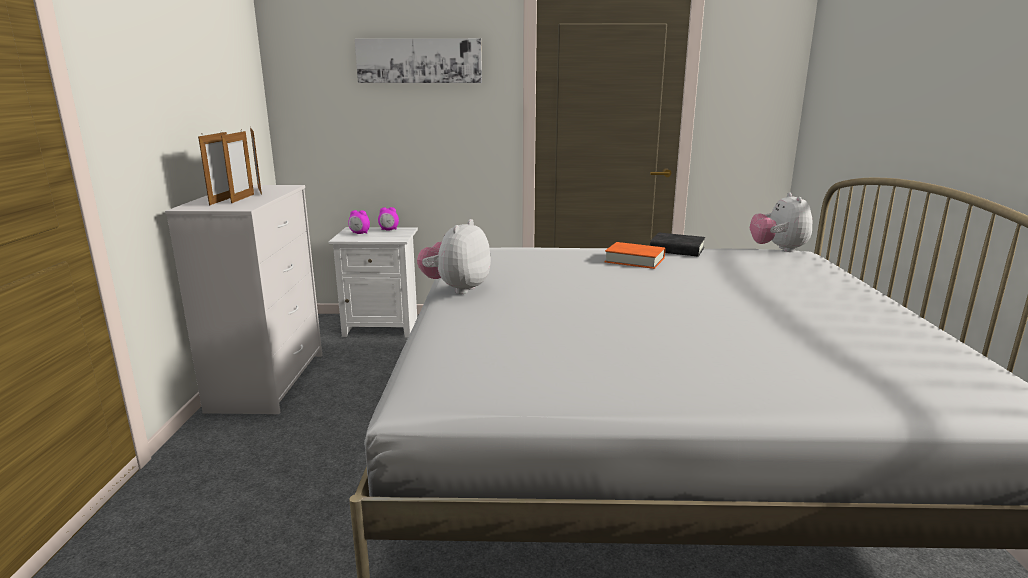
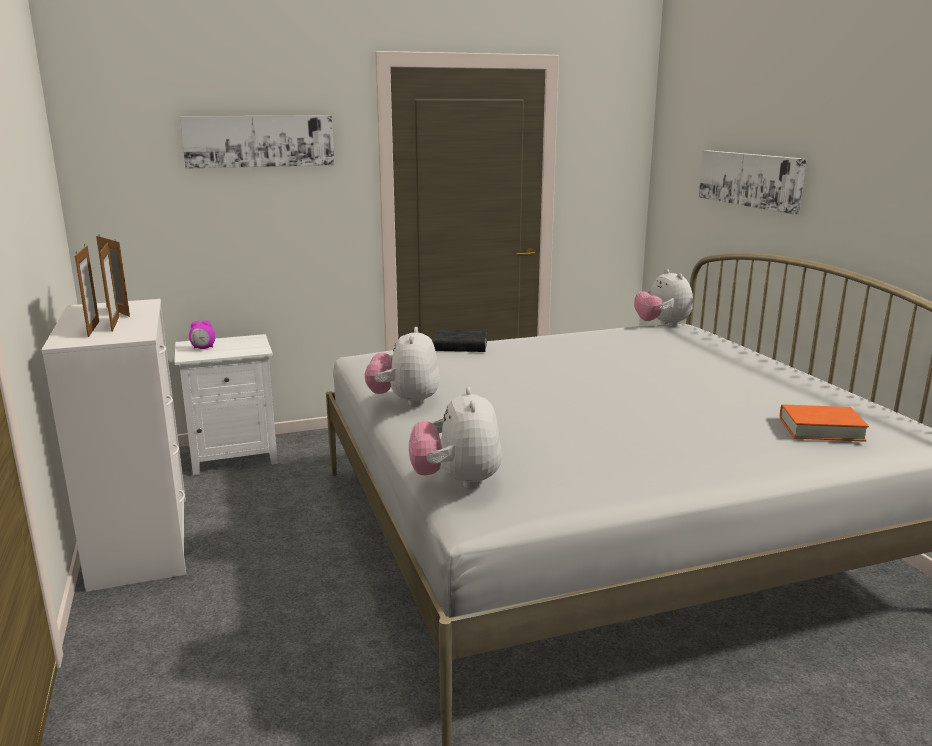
camera: 20 degrees left, 0 degrees up
(389, 230) = (235, 340): alarm clock -> none
(425, 364) = (457, 482): none -> plush toy
(634, 260) = (548, 350): orange book -> orange book (821, 429)
(677, 250) = (576, 334): black book -> black book (461, 346)
(888, 97) = (750, 179): none -> picture

